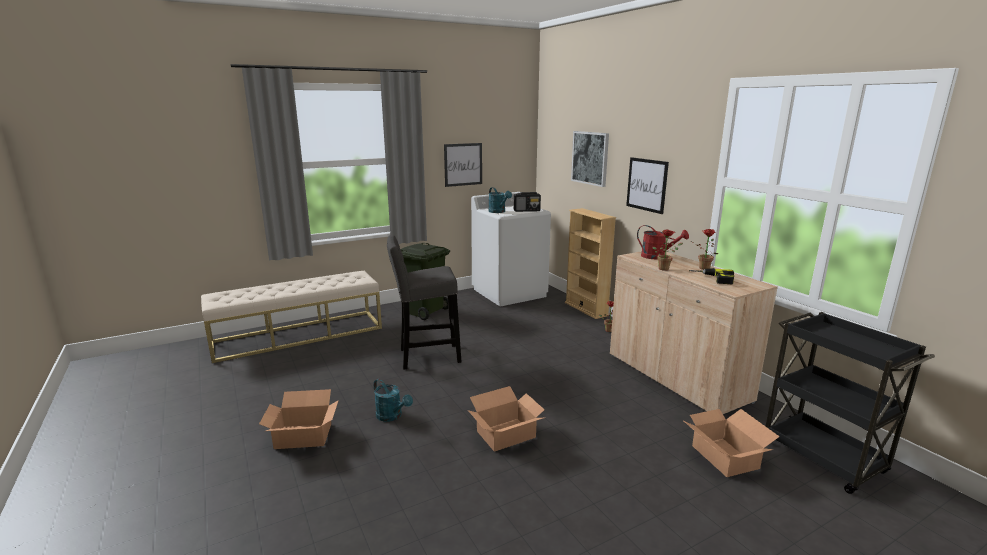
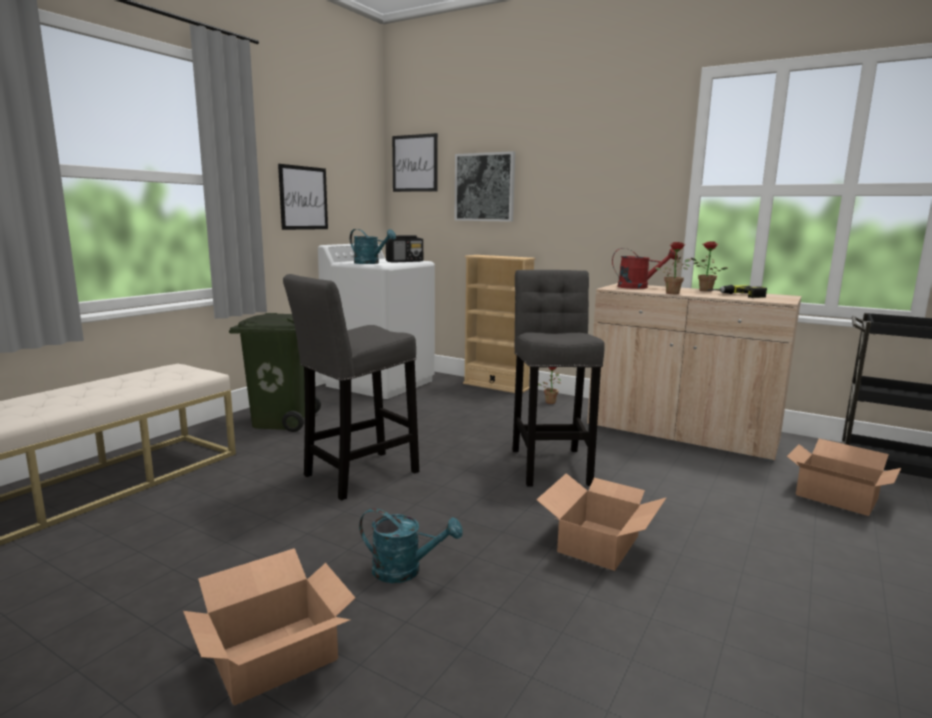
camera: 30 degrees left, 5 degrees down
(545, 377) = (550, 464): none -> grey stool
(646, 185) = (582, 210): picture -> picture (415, 163)

